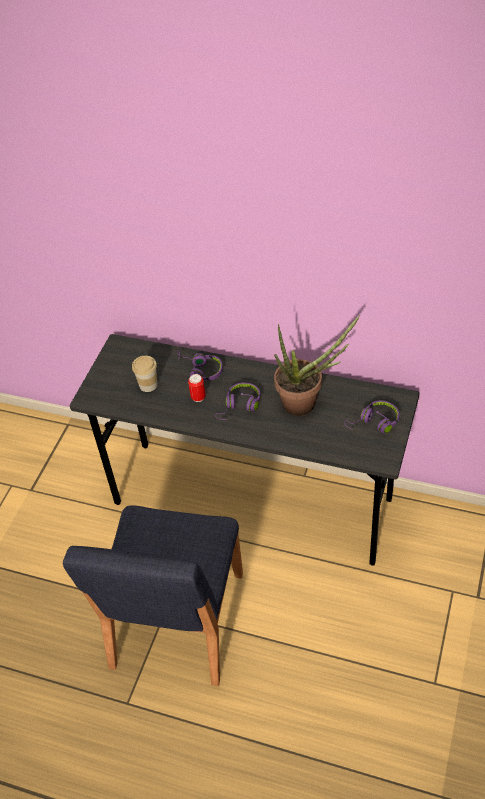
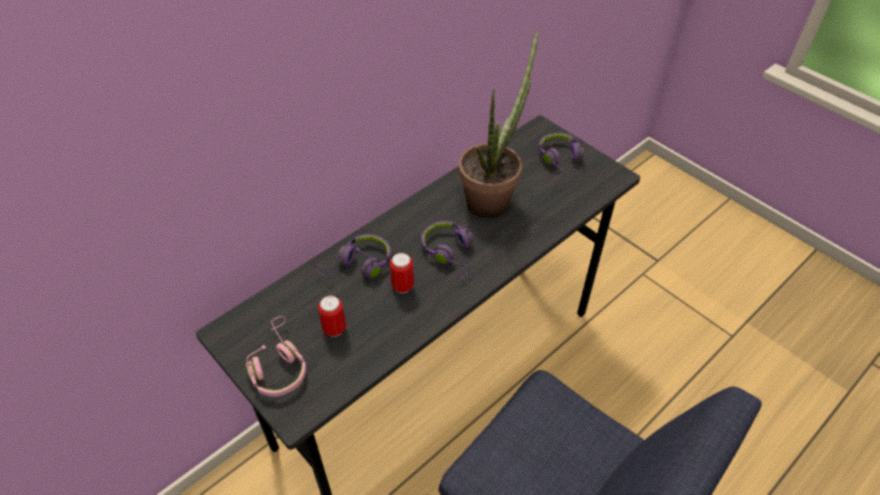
camera: 65 degrees left, 0 degrees up
(111, 376) = (277, 366): none -> pink headphones
(148, 385) = (334, 329): cup -> can

